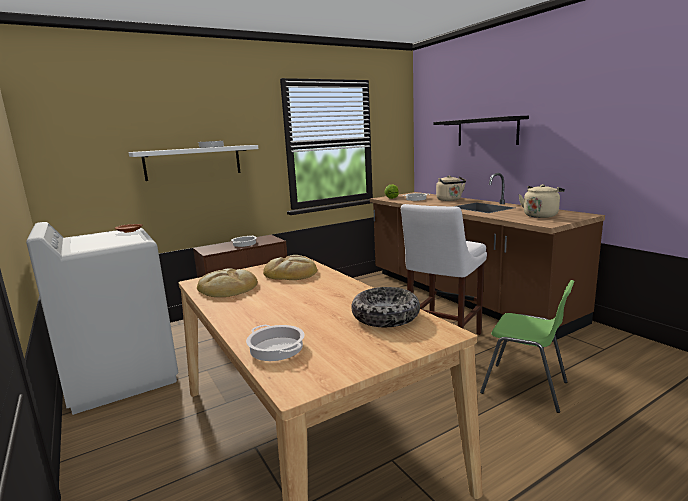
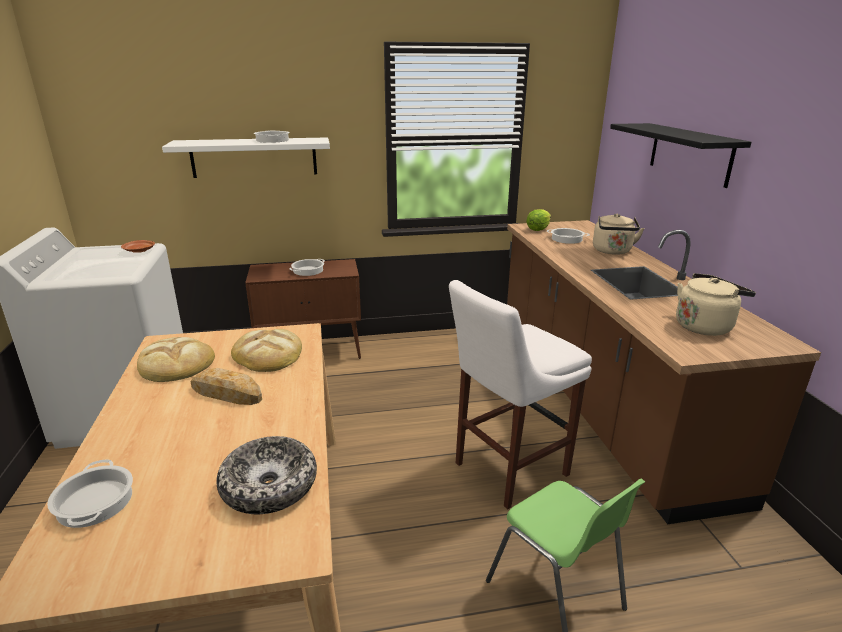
camera: 20 degrees right, 10 degrees up
(290, 291) = (227, 393): none -> bread

